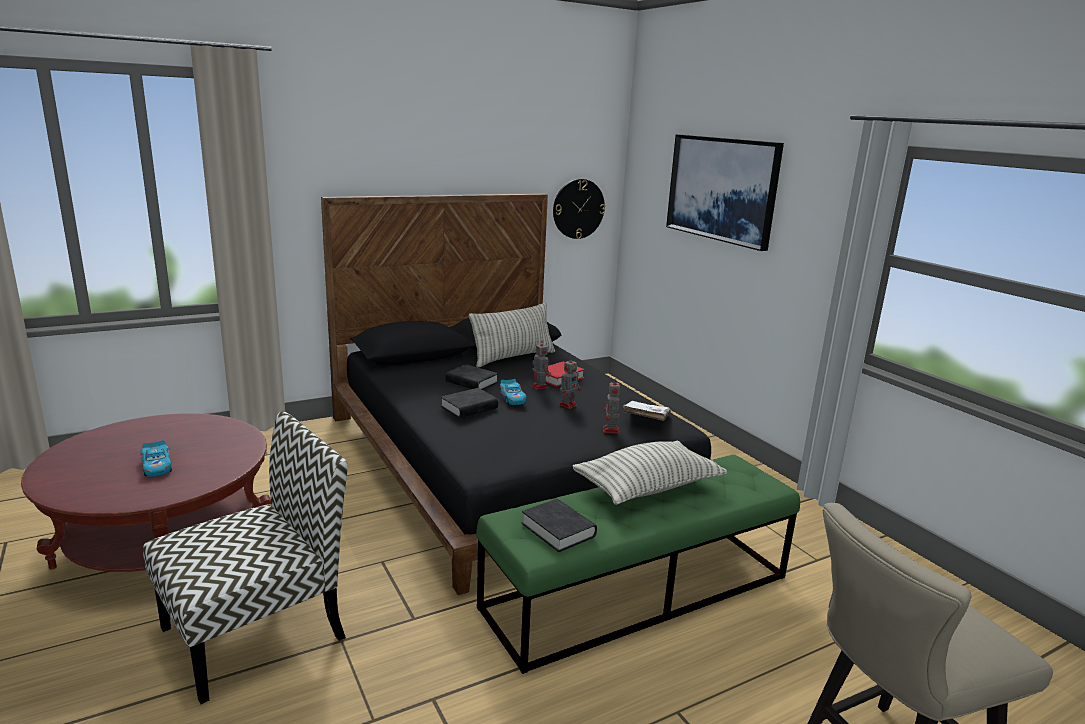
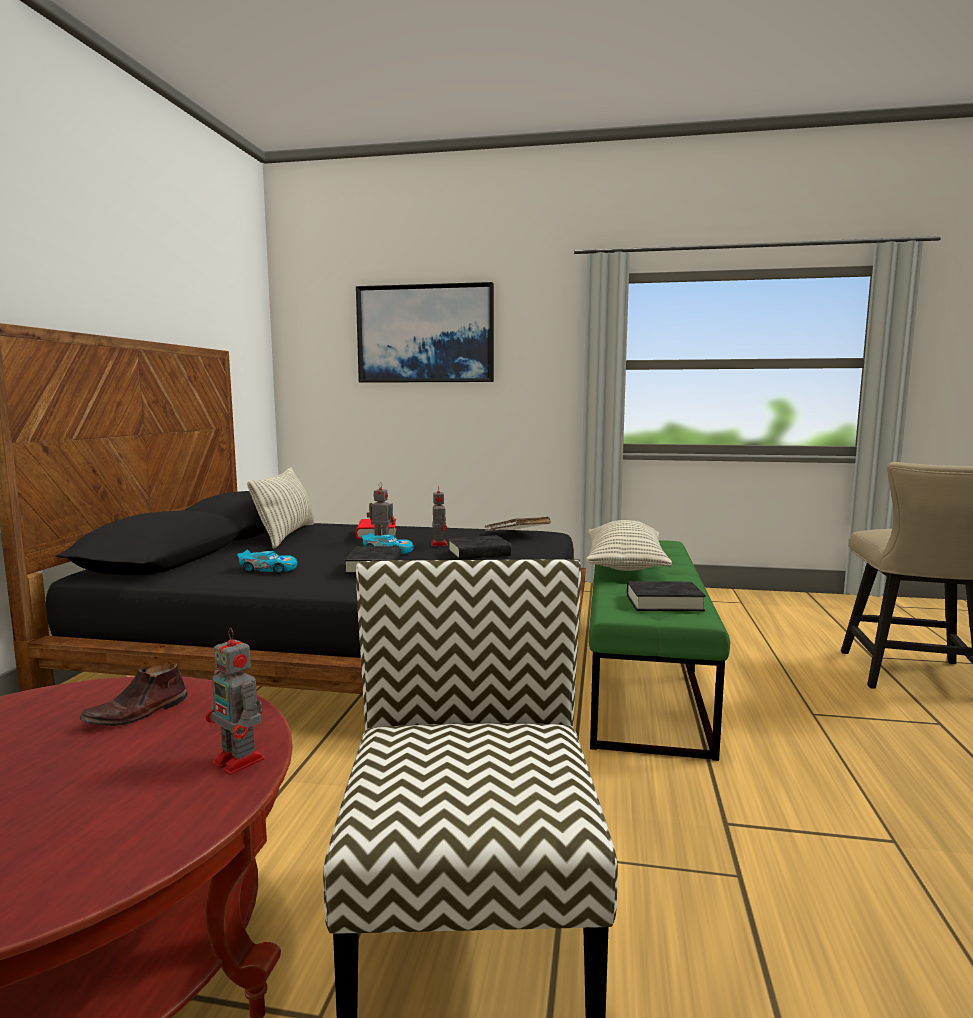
camera: 50 degrees left, 10 degrees down
(157, 466) = (96, 775): toy car -> toy car (269, 569)
(216, 447) = (137, 713): none -> brown shoe
(471, 382) = (310, 555): black book -> black book (479, 553)
(578, 209) = (244, 374): wall clock -> none
(611, 430) = (518, 545): toy robot -> toy robot (240, 762)

